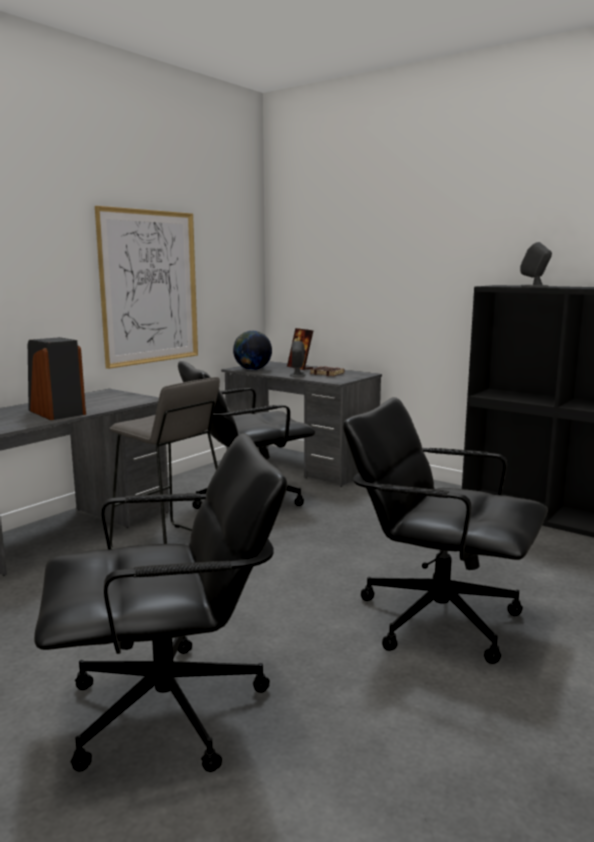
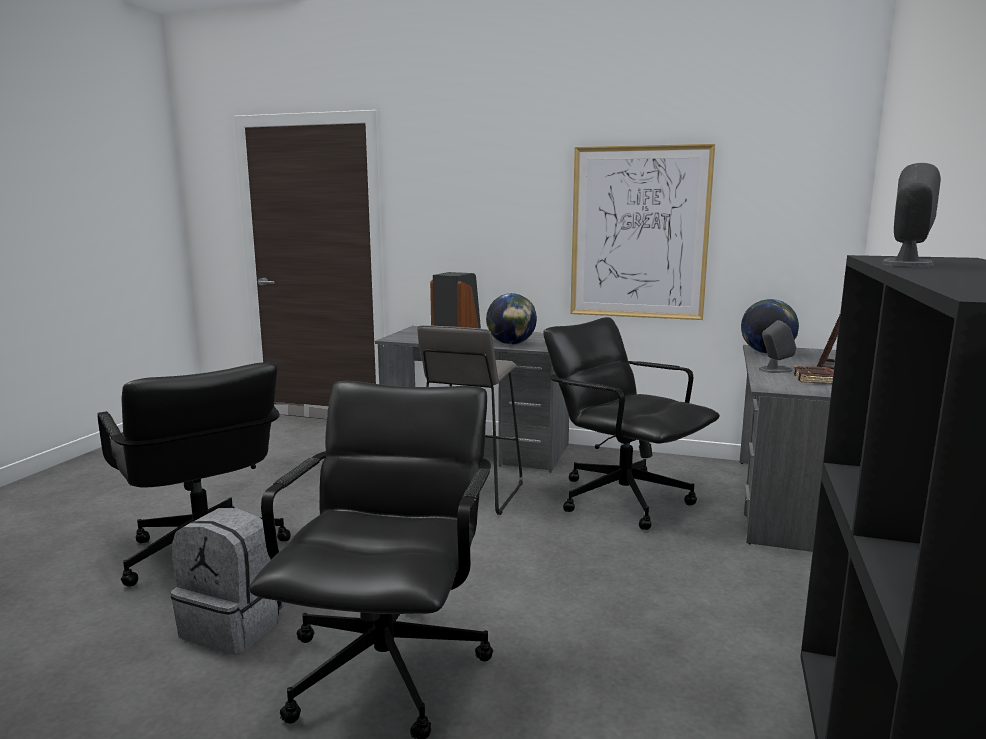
camera: 70 degrees right, 0 degrees up
(115, 403) = (511, 344): none -> globe
(346, 687) = (235, 626): none -> grey backpack

